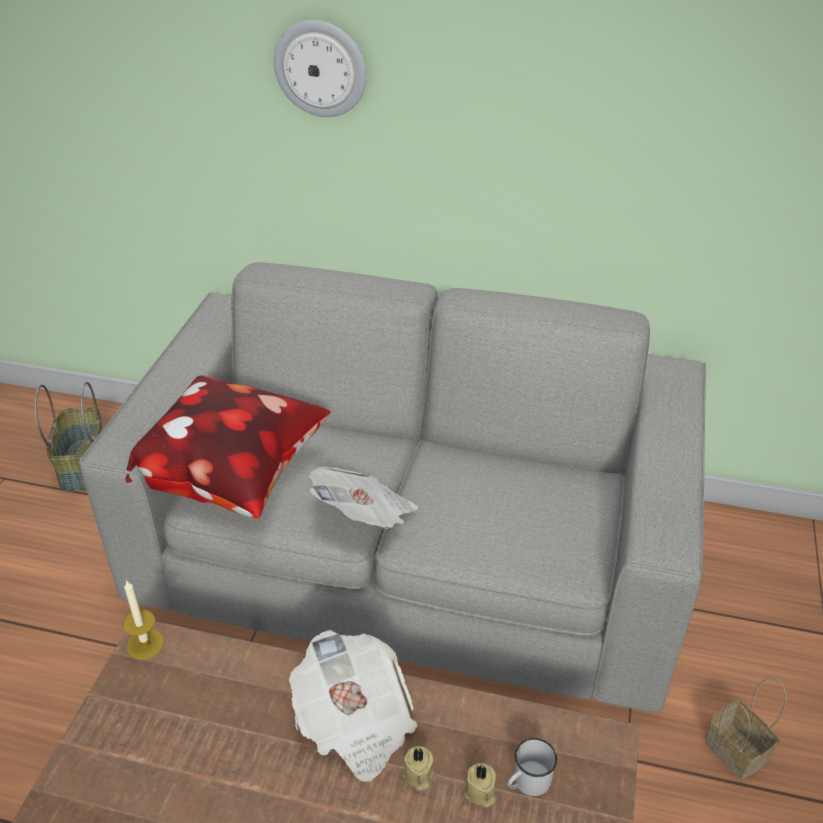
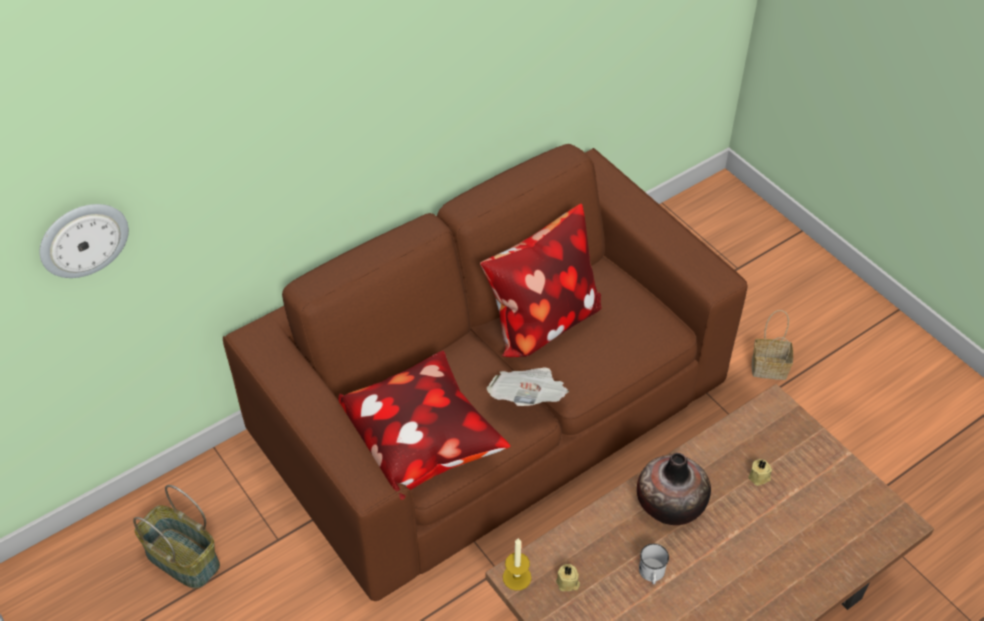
camera: 50 degrees left, 10 degrees up
(321, 68) = (300, 105): wall clock -> wall clock (83, 239)
(355, 723) = (670, 504): newspaper -> vase
(412, 553) = (491, 411): grey sofa -> brown sofa
(418, 775) = (727, 497): beige candle -> beige candle (568, 583)
(475, 472) = (541, 321): none -> pillow
(527, 782) = (770, 453): white mug -> white mug (651, 574)

